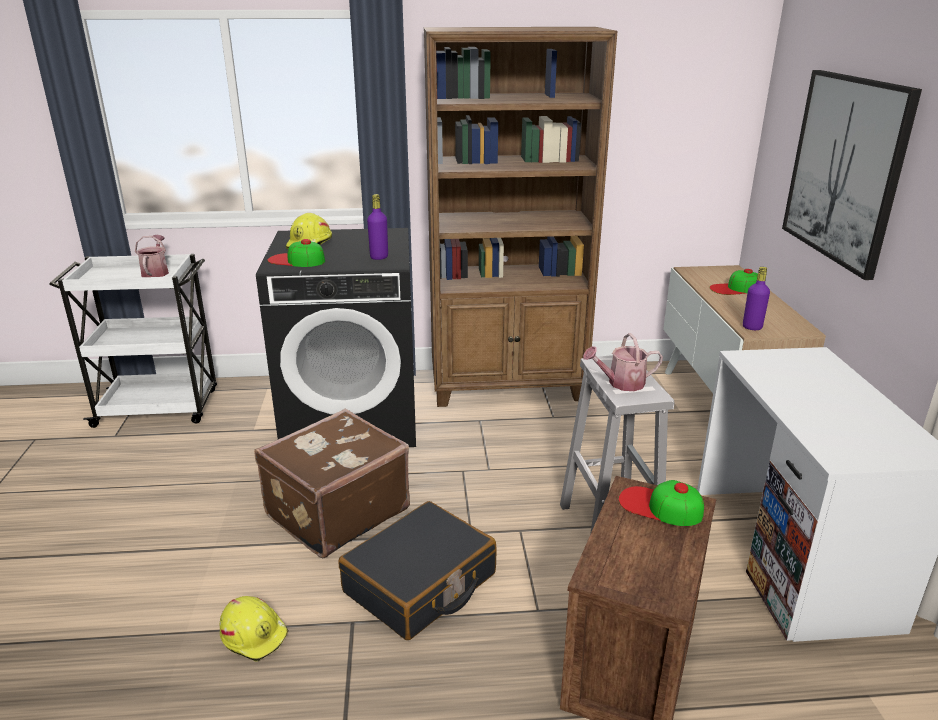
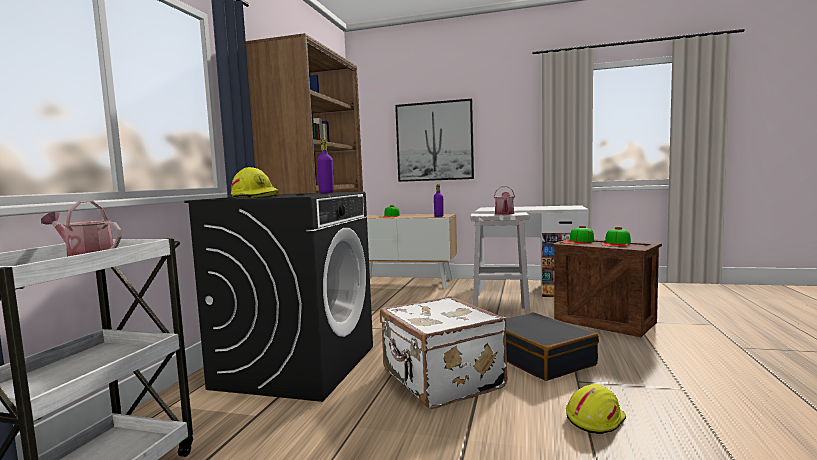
camera: 70 degrees left, 20 degrees down
(296, 260) = (294, 195): cap -> cap (616, 243)
(335, 511) = (440, 380): brown suitcase -> white suitcase

